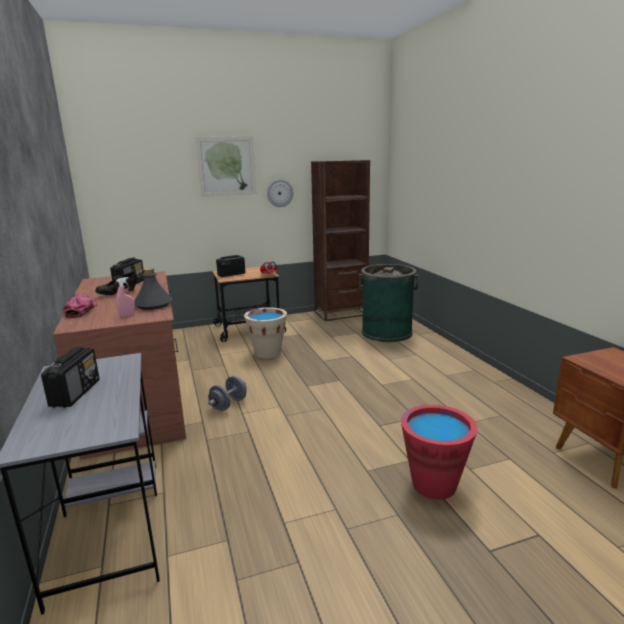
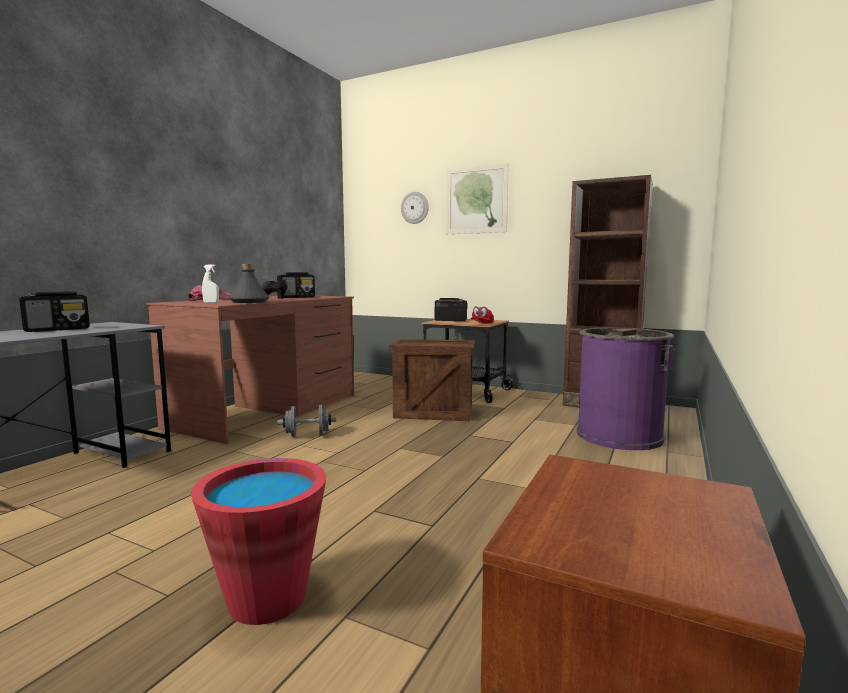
camera: 45 degrees right, 10 degrees down
(127, 315) = (211, 302): pink spray bottle -> white spray bottle
(267, 353) = (434, 413): beige bucket -> crate
(280, 193) = (536, 231): wall clock -> wall clock (415, 208)
(386, 332) = (619, 435): green trash can -> purple trash can

